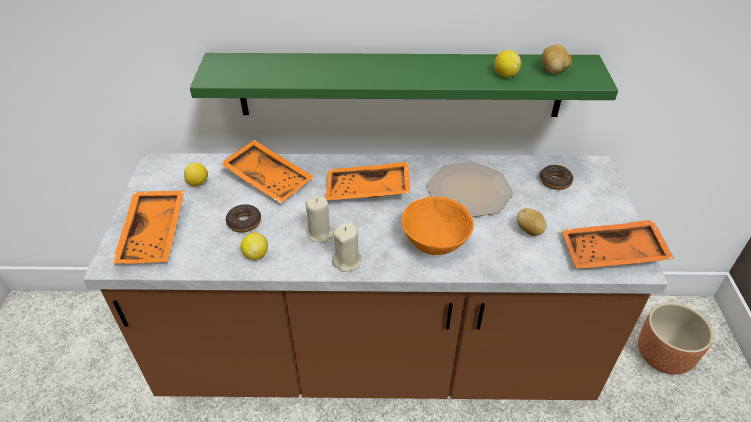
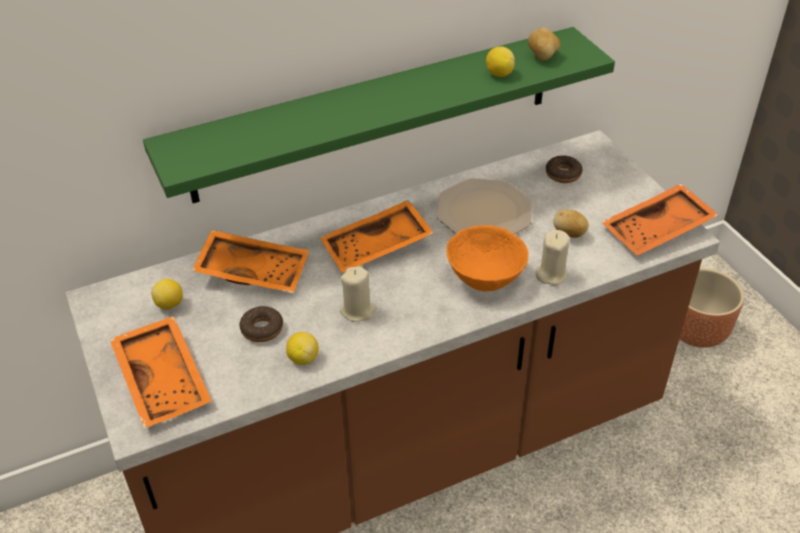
camera: 25 degrees left, 0 degrees up
(347, 261) = (408, 329): beige candle -> beige candle (551, 274)

